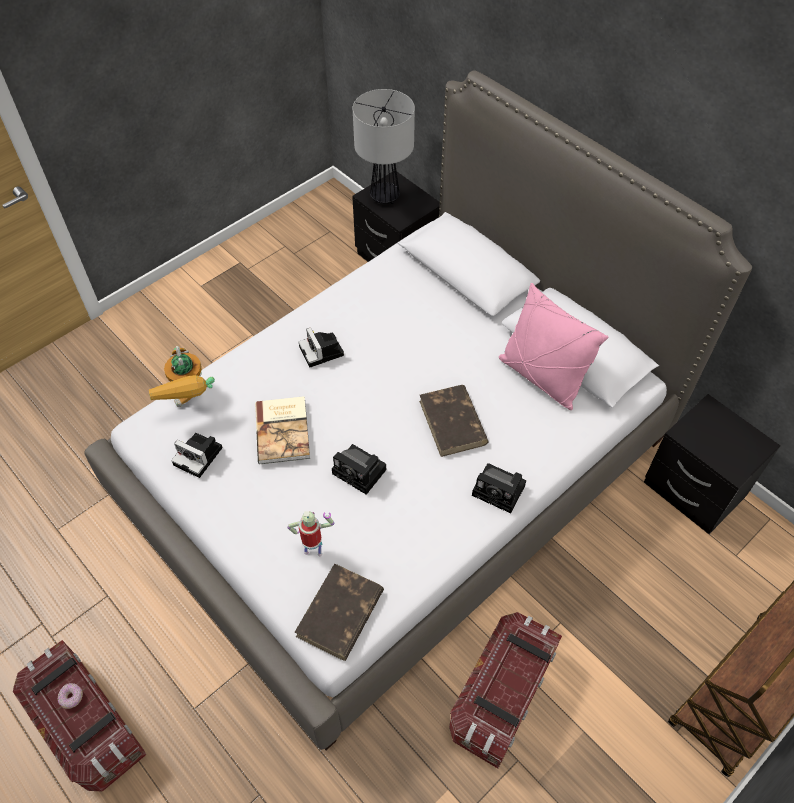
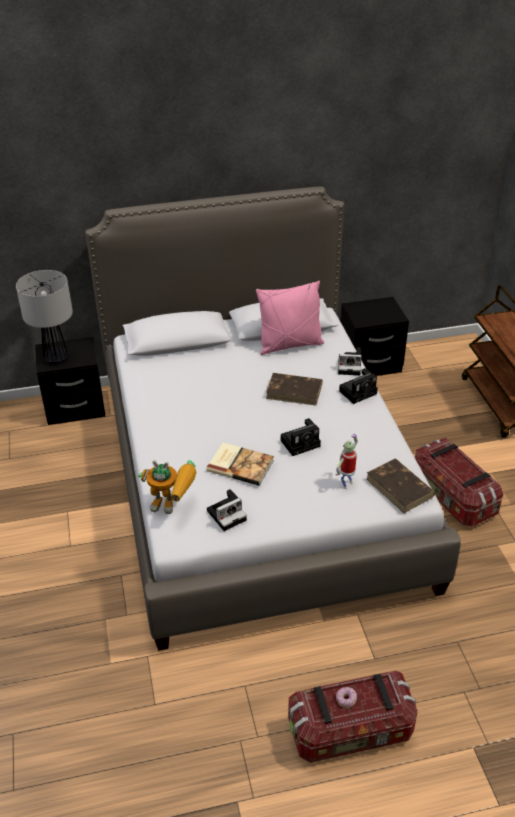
camera: 60 degrees left, 15 degrees down
(322, 352) = (186, 425): camera -> camera (350, 366)

